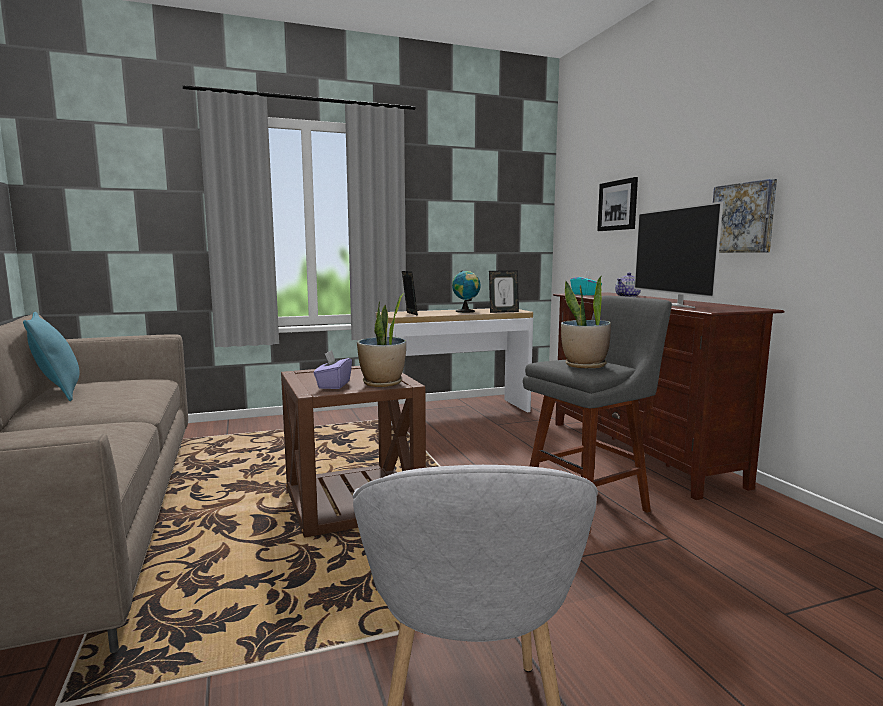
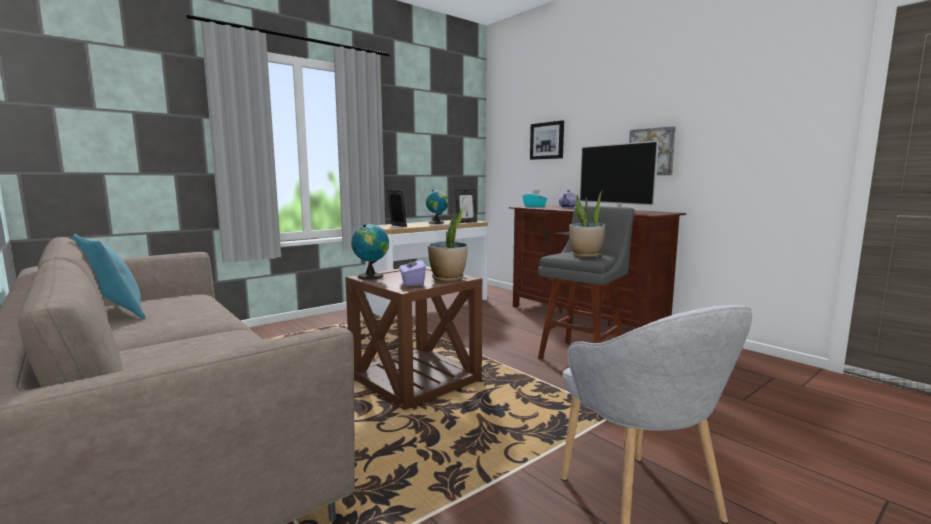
camera: 20 degrees left, 0 degrees up
(306, 373) = (371, 276): none -> globe

